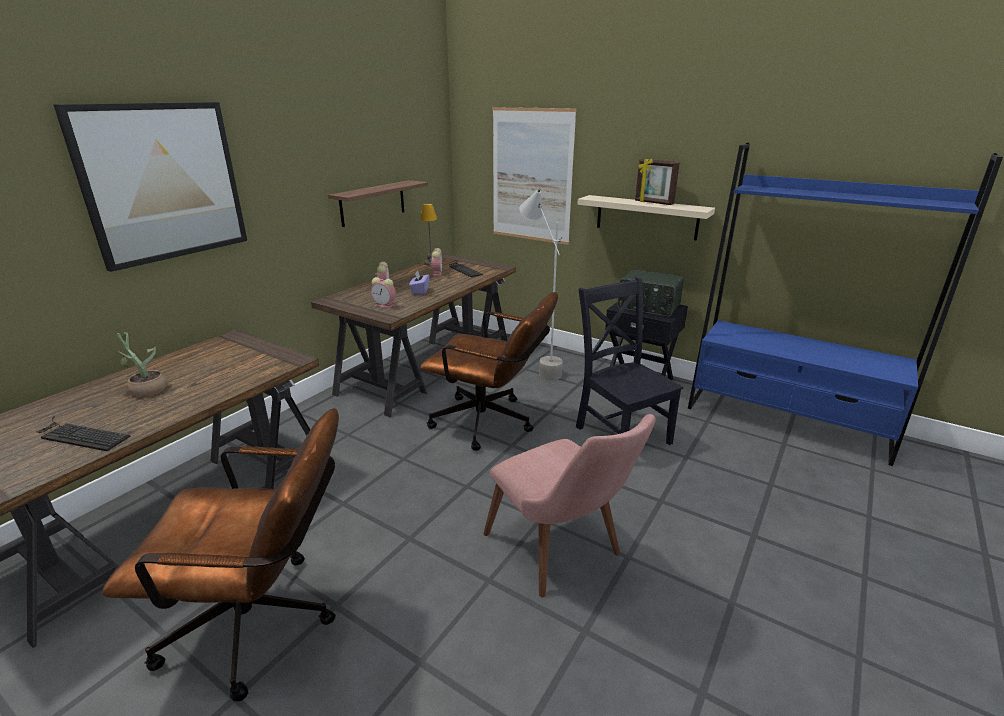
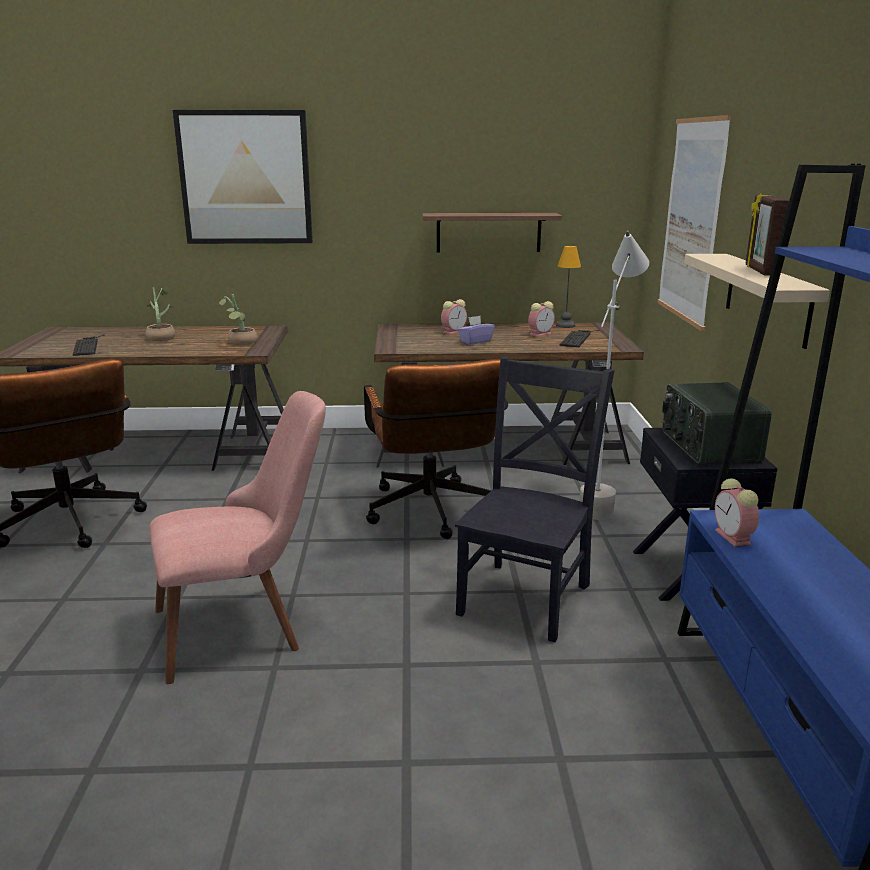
camera: 55 degrees right, 5 degrees down
(255, 359) = (240, 343): none -> potted plant
(385, 305) = (413, 342): alarm clock -> alarm clock (734, 538)
(563, 553) = (247, 624): pink chair -> pink chair turned 135 degrees counterclockwise

